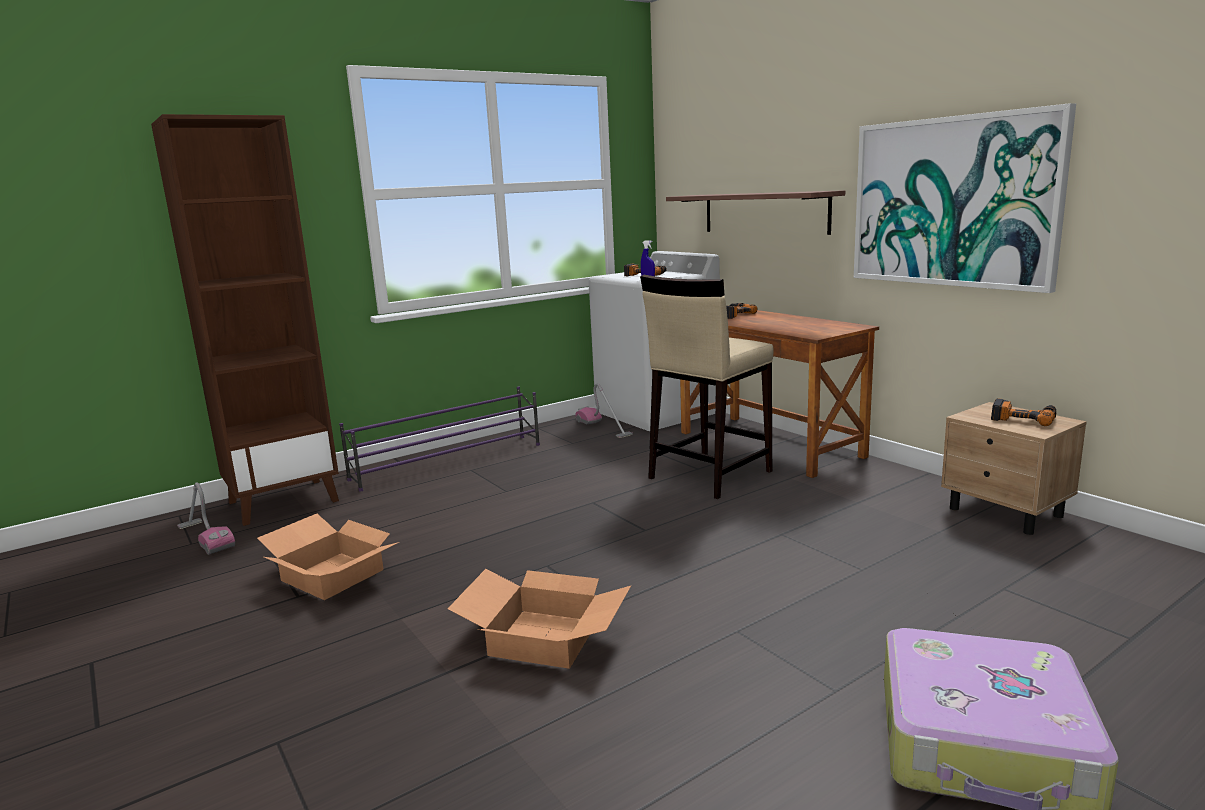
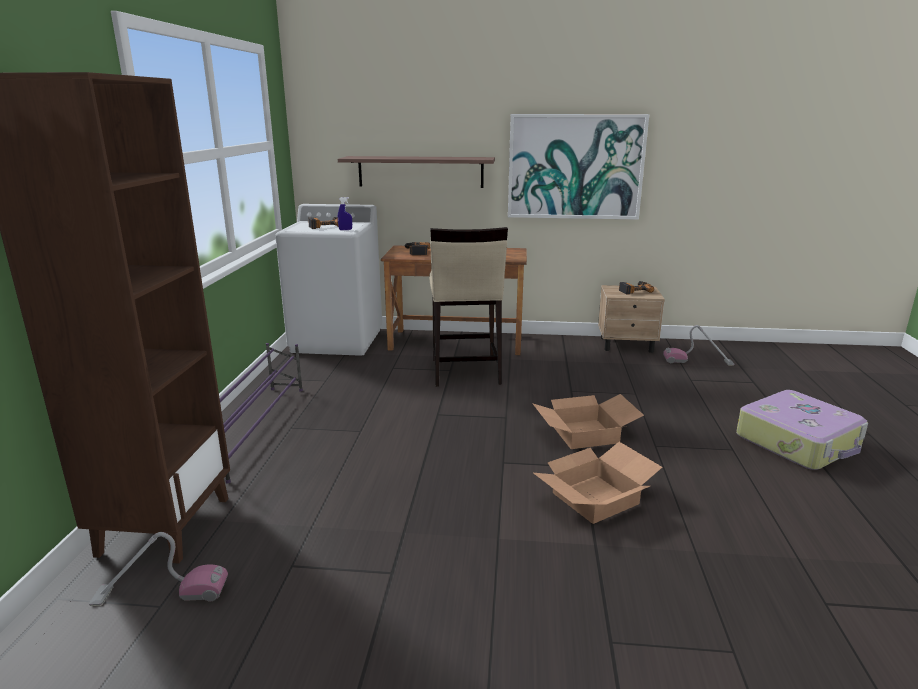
camera: 50 degrees left, 5 degrees up
(330, 575) = (379, 546): cardboard box -> cardboard box (584, 434)
(603, 427) = (321, 362): vacuum cleaner -> vacuum cleaner (697, 361)

